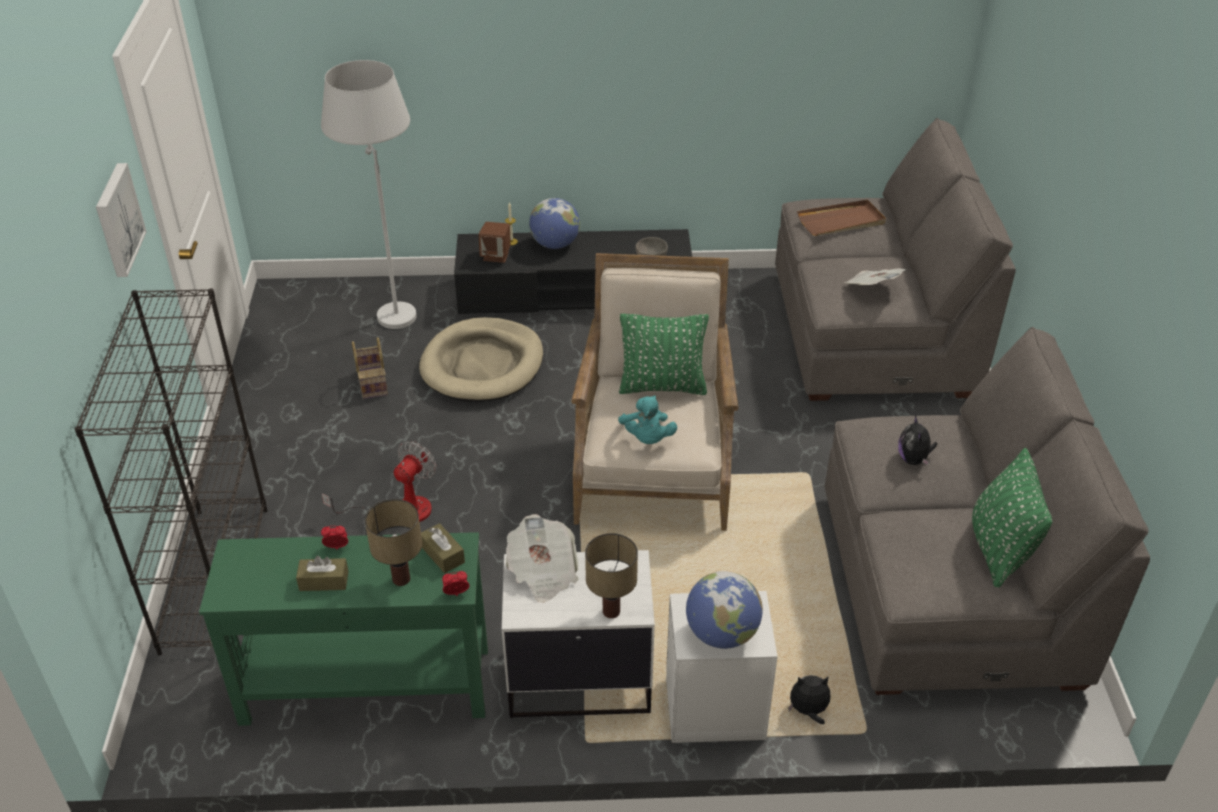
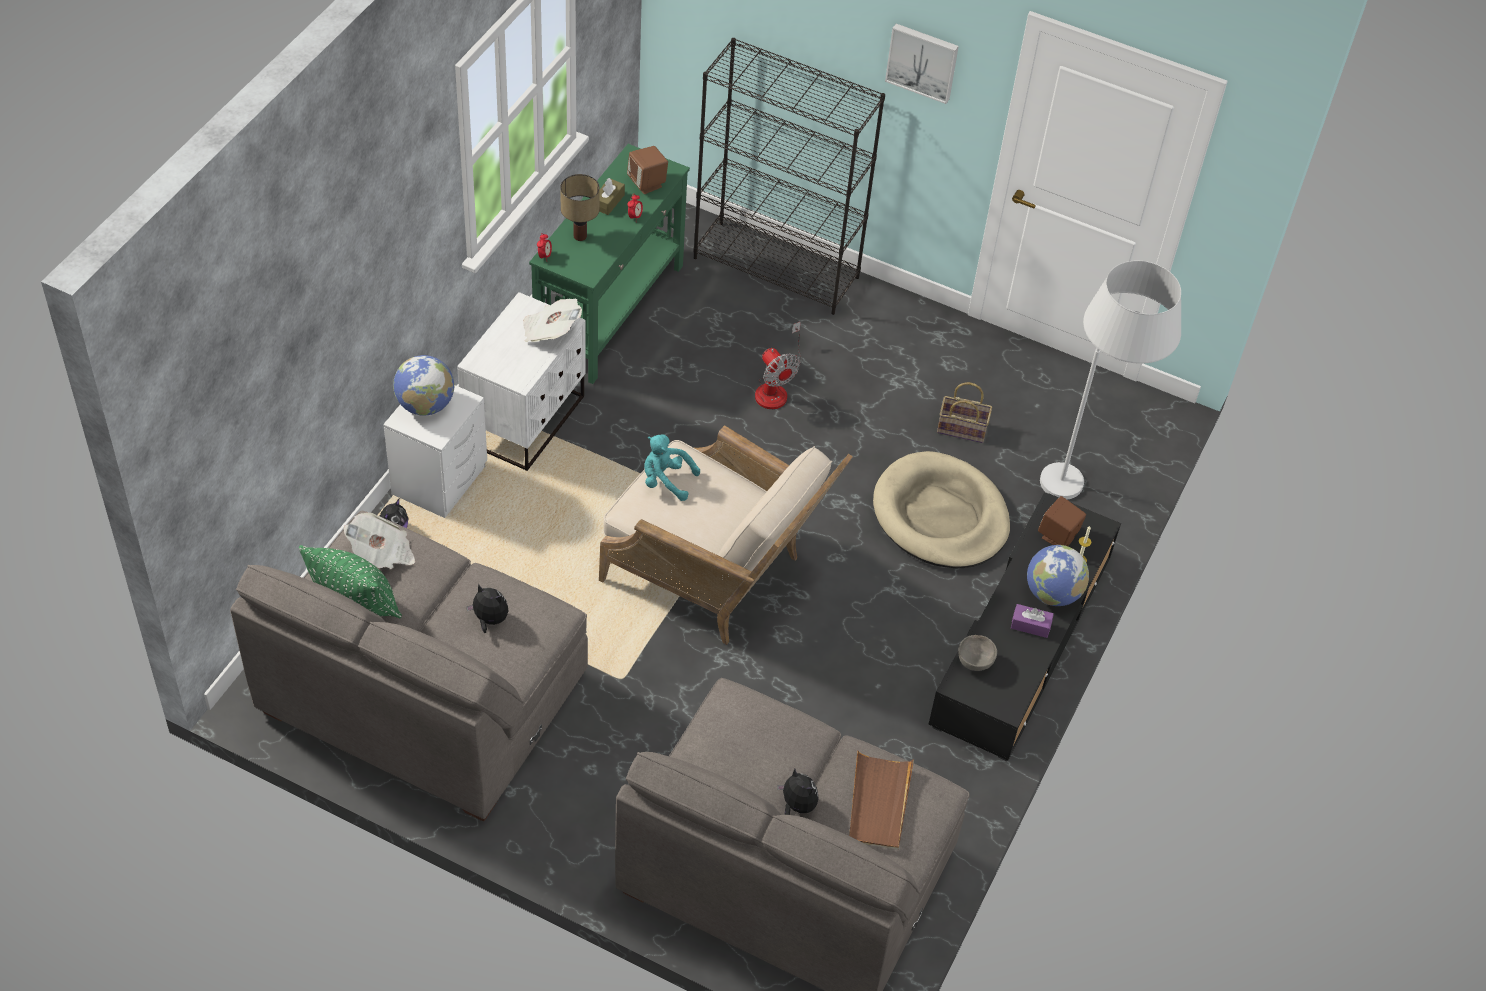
camera: 115 degrees right, 10 degrees up
(269, 562) = (647, 183): none -> brown speaker
(442, 554) = (586, 263): brown tissue box -> none
(594, 246) = (1030, 625): none -> purple tissue box
(612, 612) = (485, 350): table lamp -> none
(662, 386) = (726, 525): green pillow -> none
(872, 289) = (736, 746): newspaper -> newspaper (382, 553)
(881, 255) = (796, 806): none -> plush toy

